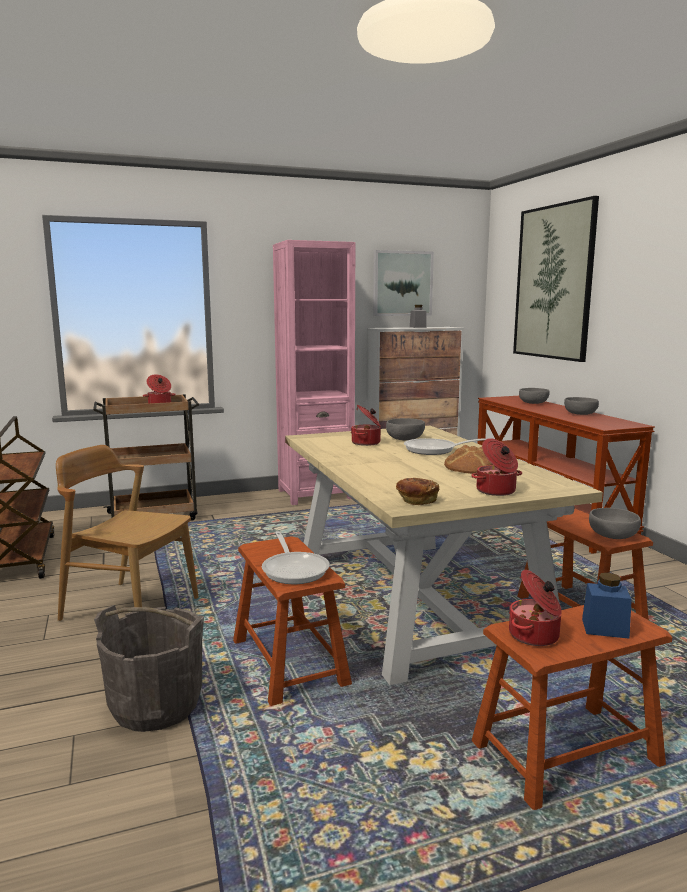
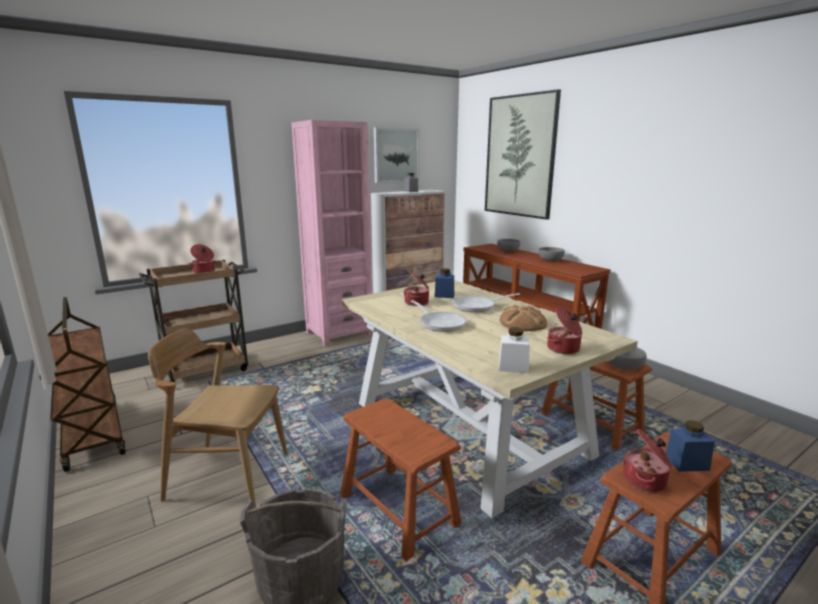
camera: 15 degrees left, 5 degrees up
(294, 569) = (411, 437): frying pan -> frying pan (440, 323)
(405, 439) = (444, 295): grey bowl -> blue jar
(416, 500) = (513, 367): bread -> white jar

